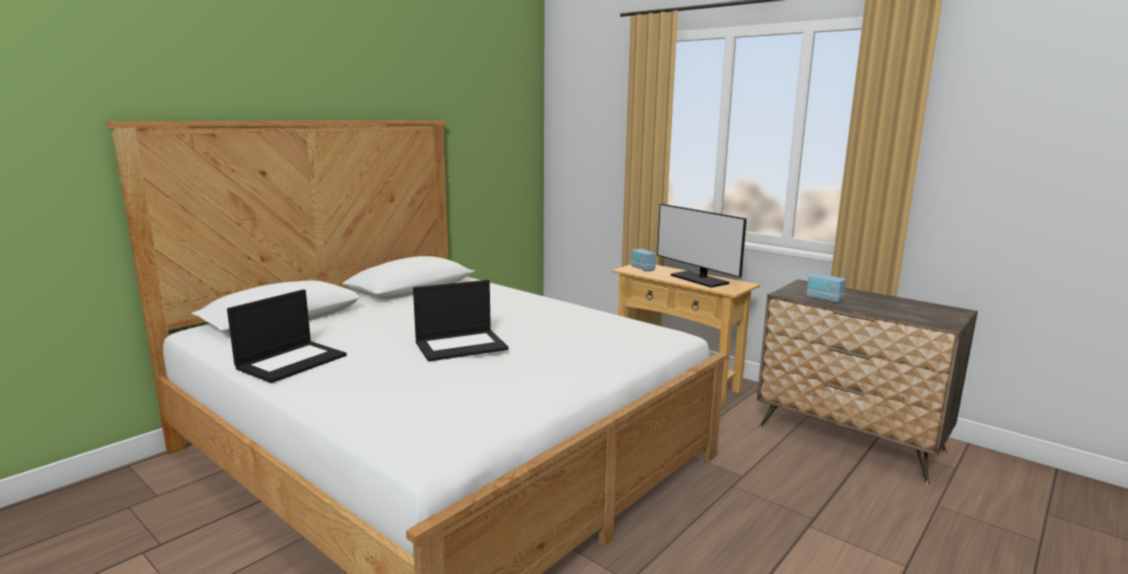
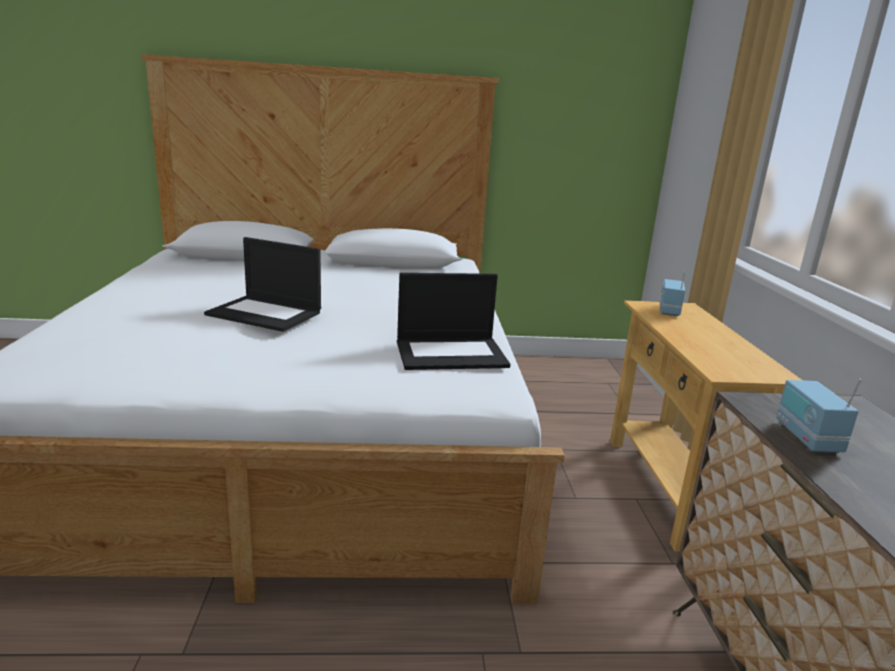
camera: 45 degrees right, 5 degrees up
(292, 361) = (152, 282): laptop -> laptop (452, 353)
(699, 279) = (714, 345): monitor -> none

